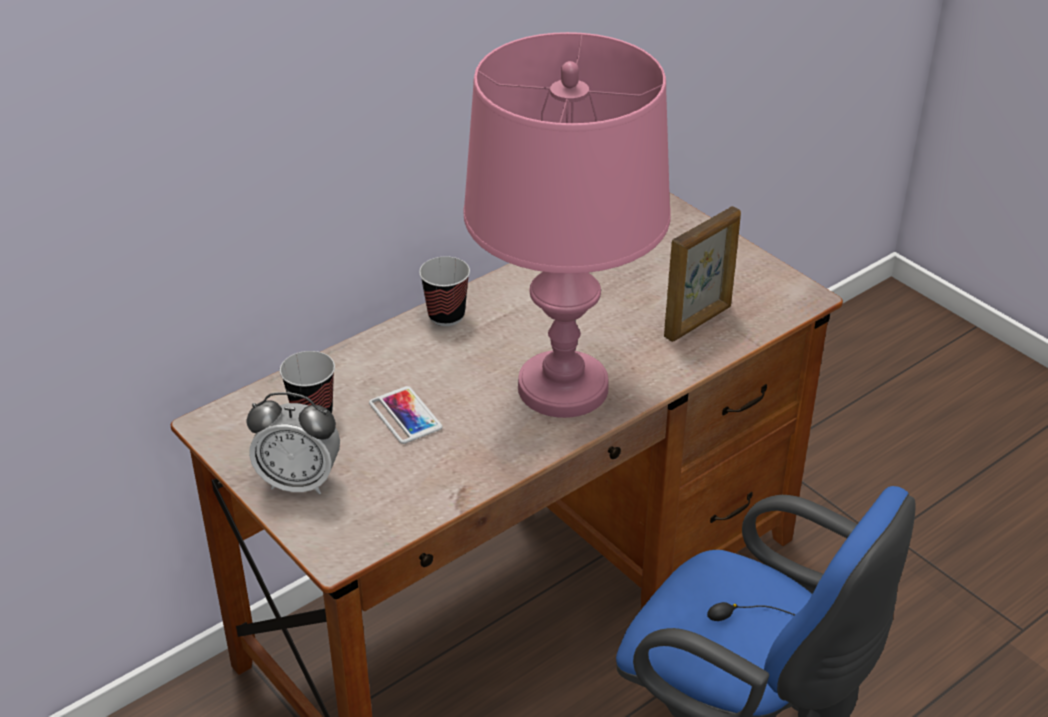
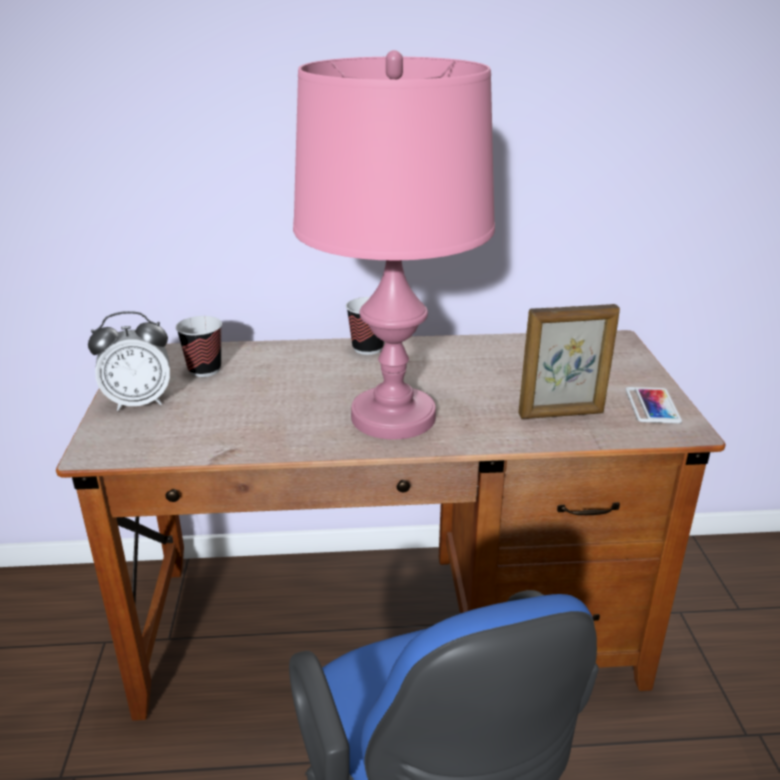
camera: 35 degrees right, 10 degrees down
(299, 482) = (139, 402): alarm clock -> alarm clock turned 60 degrees counterclockwise
(405, 415) = (259, 392): phone -> phone (652, 406)

